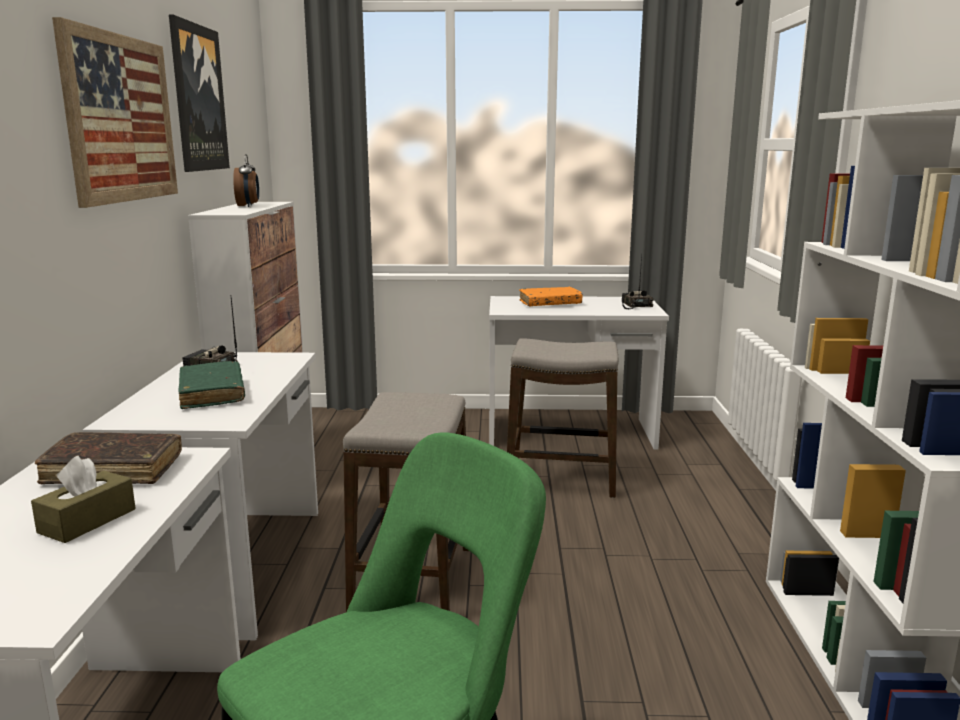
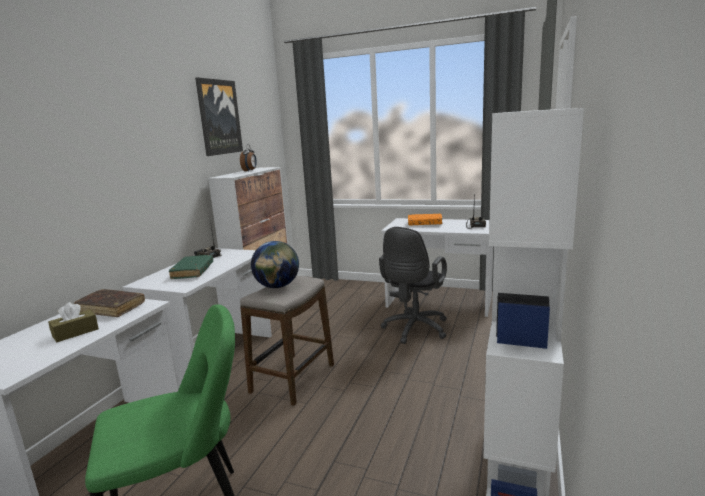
camera: 20 degrees right, 0 degrees up
(121, 119) = (157, 134): picture -> none
(394, 412) = (277, 286): none -> globe
(561, 479) = (414, 330): stool -> black office chair

